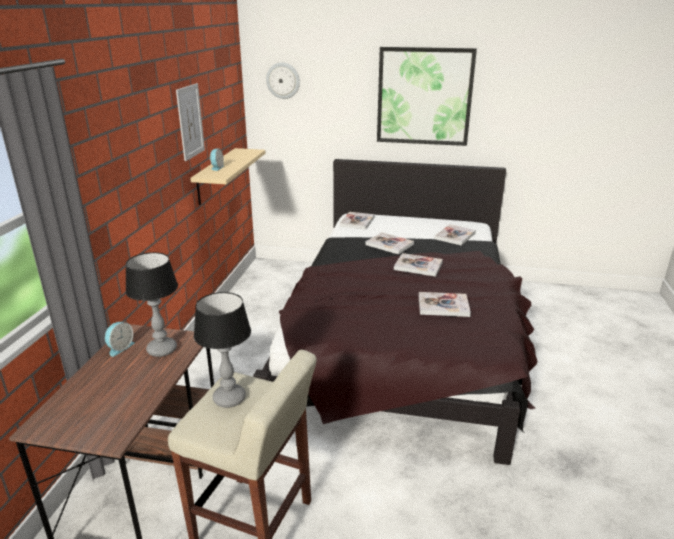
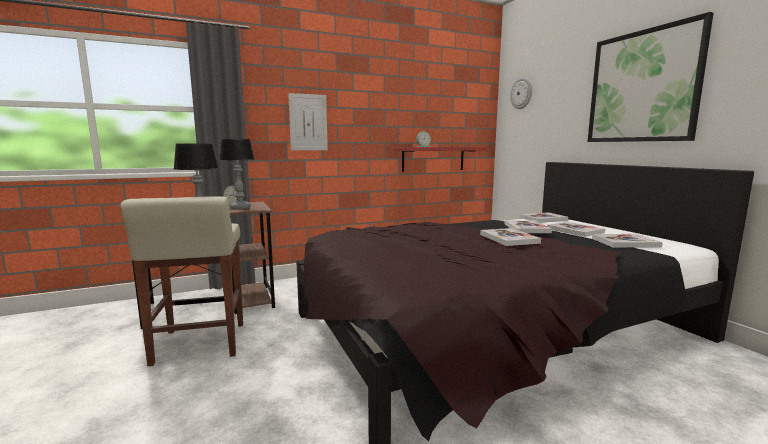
camera: 55 degrees right, 15 degrees down
(190, 121) = (404, 107): picture -> picture (308, 122)
(216, 176) = (433, 159): beige shelf -> red shelf
(443, 306) = (453, 257): book -> book (575, 230)

